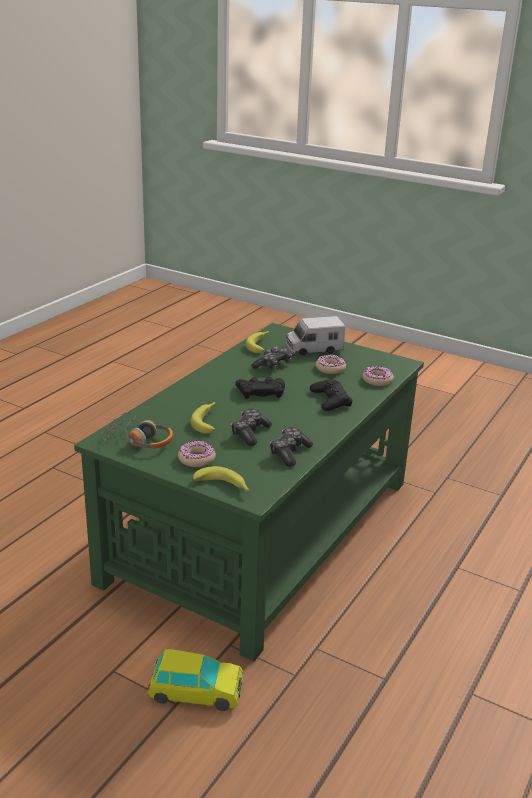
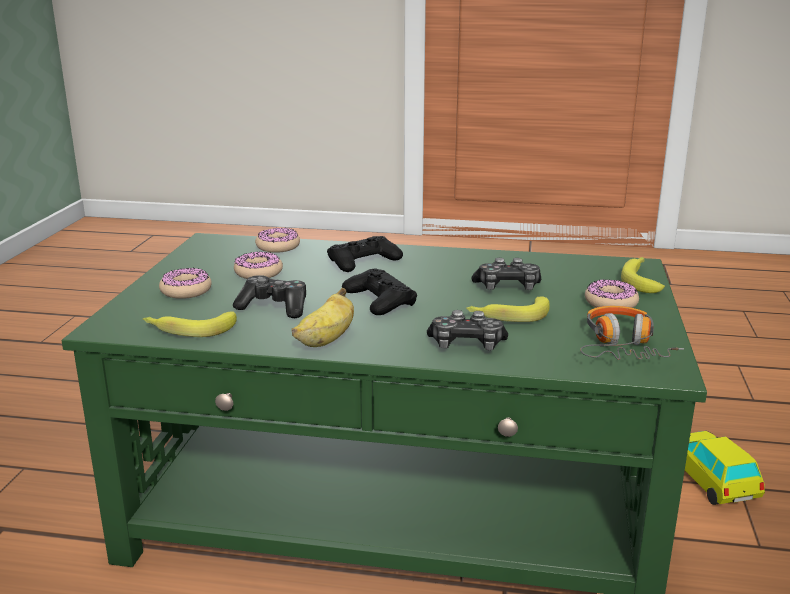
camera: 110 degrees left, 5 degrees down
(220, 370) = (326, 340): none -> banana
(289, 453) = (525, 263): game controller -> game controller (466, 345)
(314, 349) = (186, 291): toy truck -> donut

